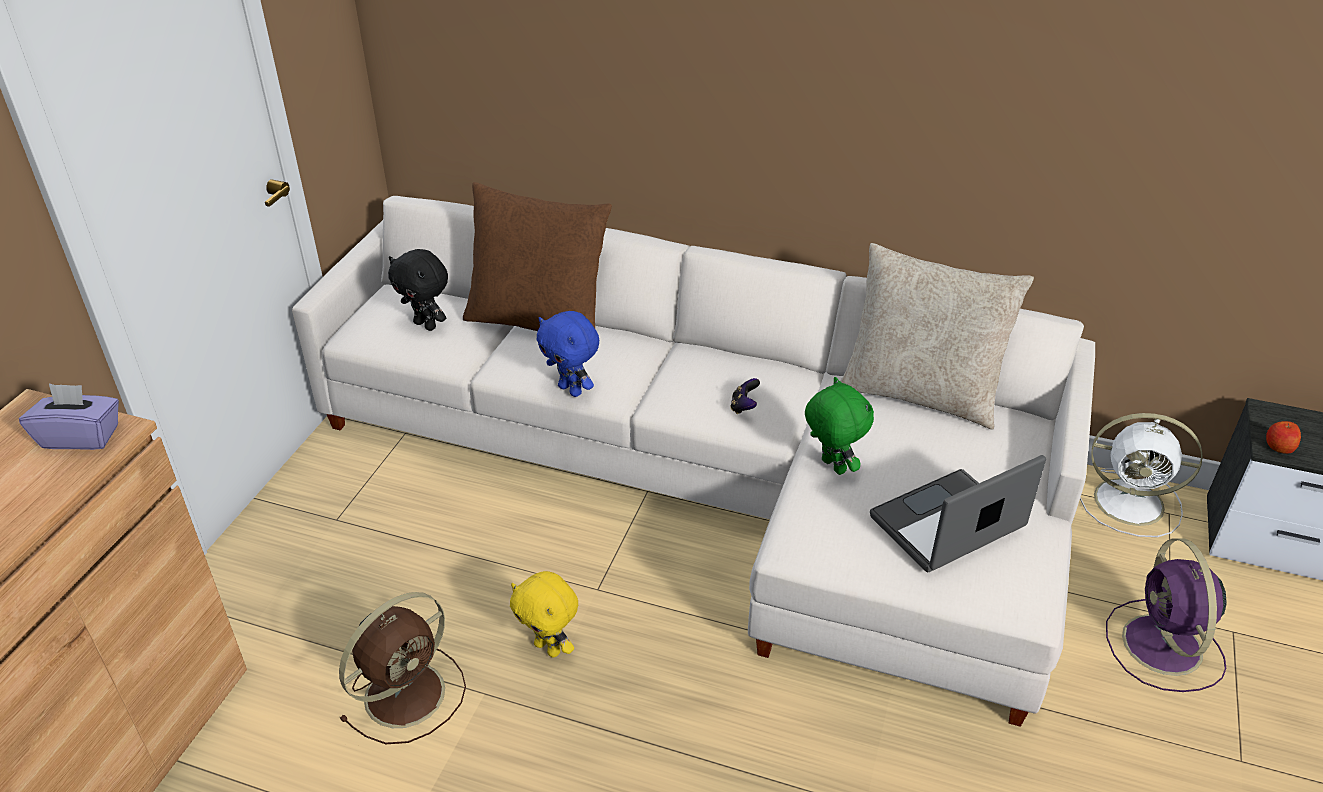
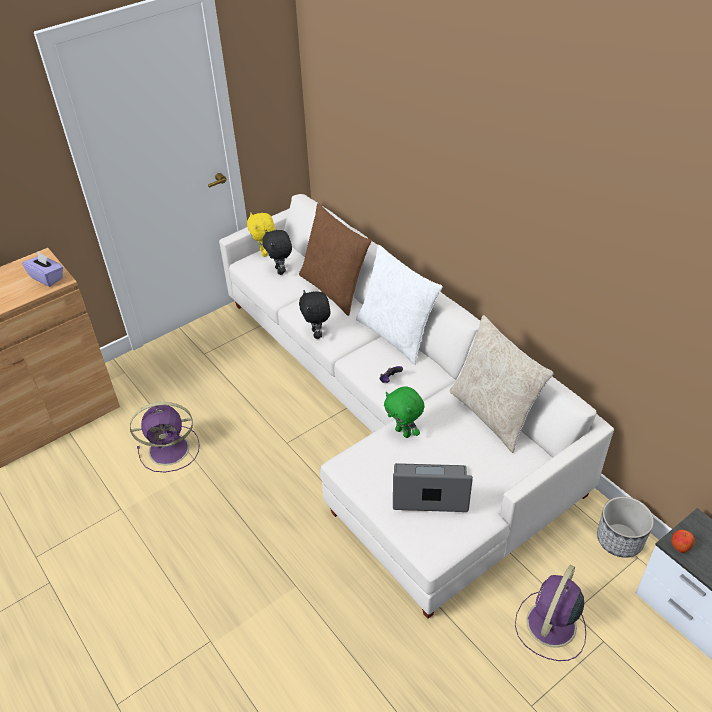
camera: 35 degrees right, 5 degrees up
(408, 692) = (171, 449): brown fan -> purple fan
(549, 648) = (242, 459): yellow plush toy -> yellow plush toy (265, 253)
(571, 390) = (317, 334): blue plush toy -> black plush toy
(690, 347) = (396, 335): none -> white pillow
(831, 466) = (404, 432): green plush toy -> green plush toy turned 135 degrees clockwise
(1132, 503) = (619, 540): white fan -> planter

